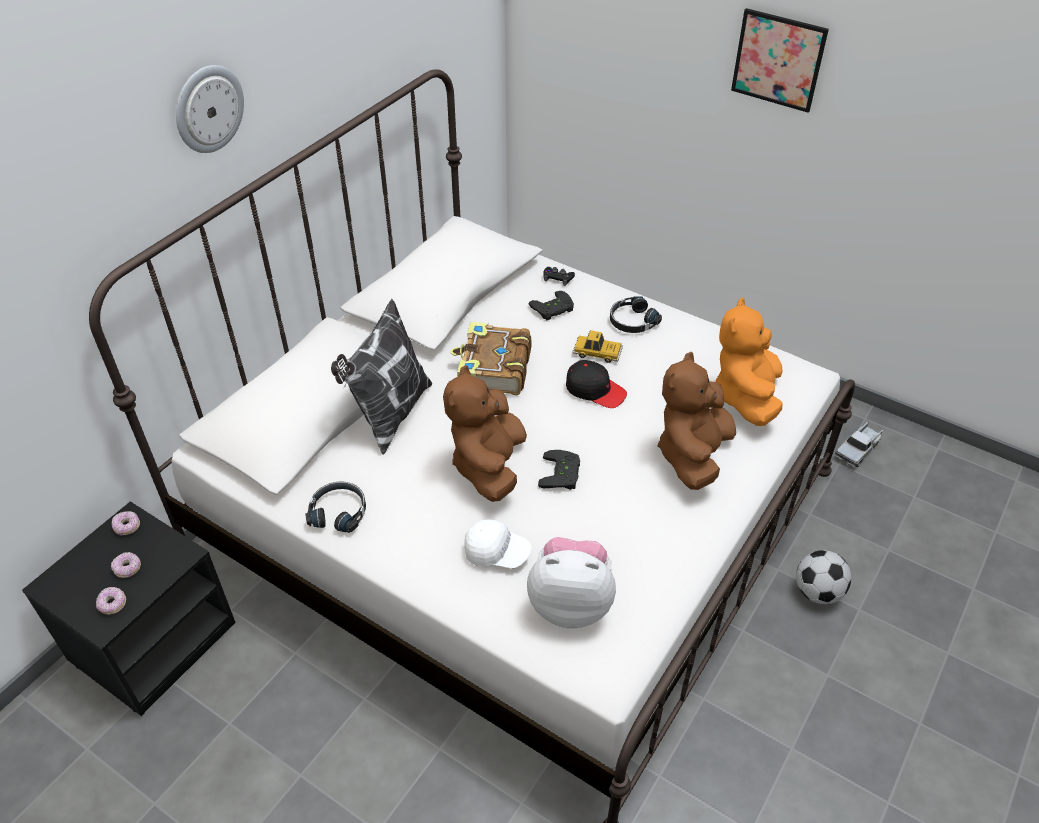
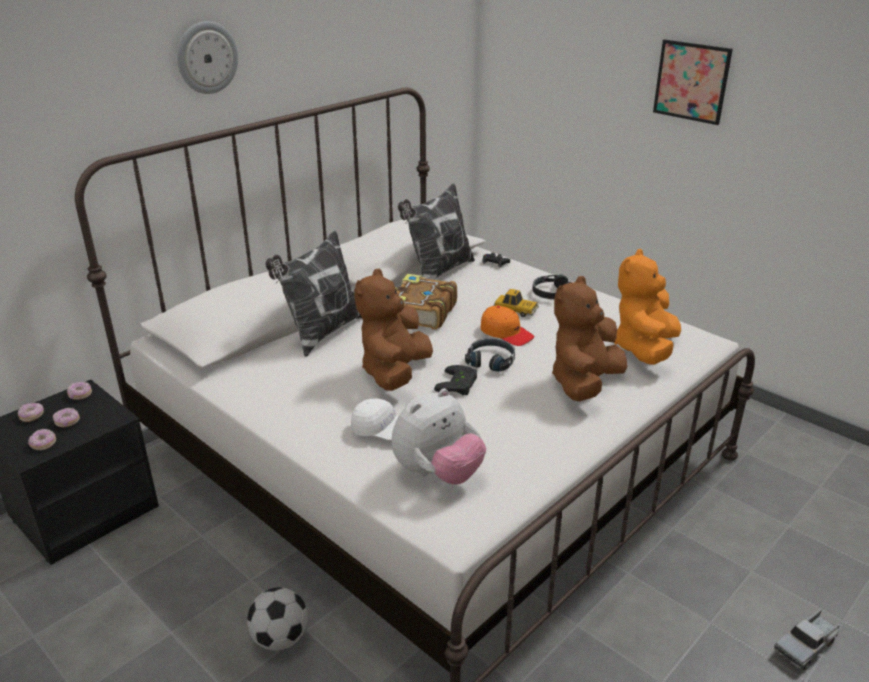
camera: 10 degrees right, 15 degrees down
(83, 566) = (32, 416): none -> donut
(339, 512) = (252, 389): black headphones -> black headphones (491, 360)
(496, 300) = (438, 272): none -> pillow
(553, 309) = (485, 281): black game controller -> none
(570, 603) = (437, 474): plush toy -> plush toy turned 120 degrees clockwise
(595, 390) = (506, 333): black cap -> orange cap
(817, 592) = (709, 550): football -> football (280, 638)
(857, 449) = (767, 444): toy truck -> toy truck (806, 645)

